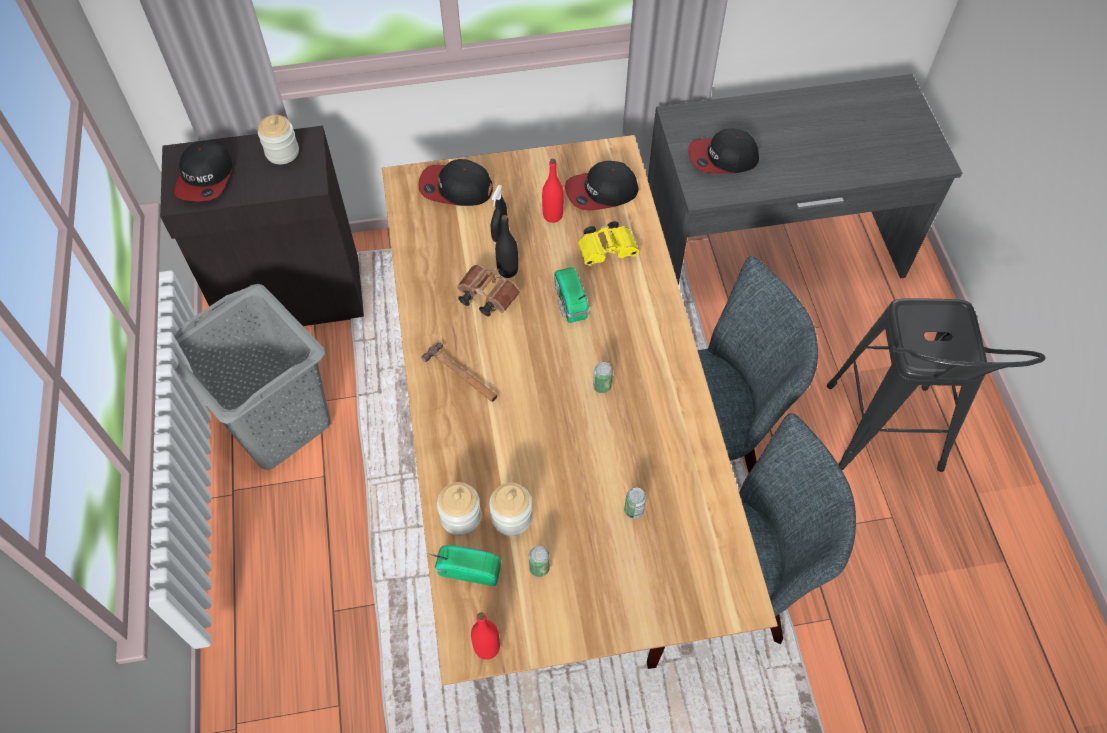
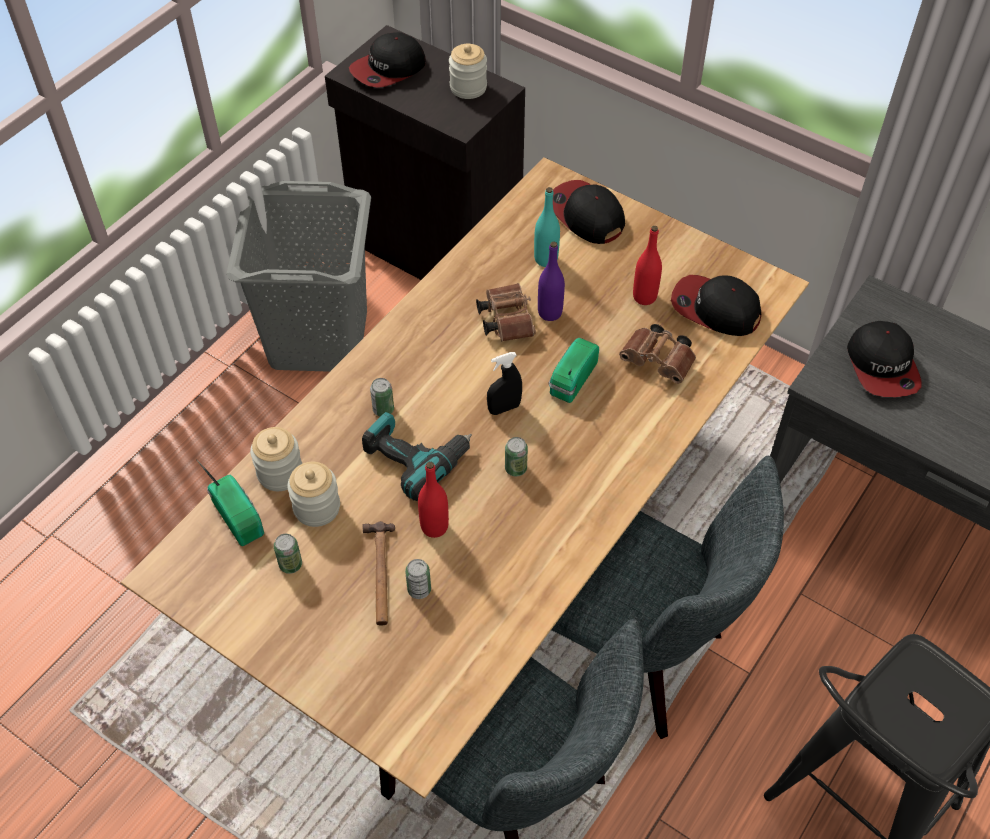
camera: 45 degrees right, 5 degrees down
(461, 375) = (411, 366): hammer -> hammer (380, 574)
(464, 236) = (546, 259): none -> turquoise bottle
(477, 418) = (383, 409): none -> can
(487, 647) = (181, 586): red bottle -> red bottle (434, 527)
(499, 233) = (579, 278): black spray bottle -> black spray bottle (504, 408)
(507, 270) = (550, 312): black bottle -> purple bottle
(534, 431) = (415, 457): none -> power drill
(608, 250) = (660, 362): yellow binoculars -> brown binoculars
(722, 158) = (883, 366): cap -> cap turned 135 degrees counterclockwise

